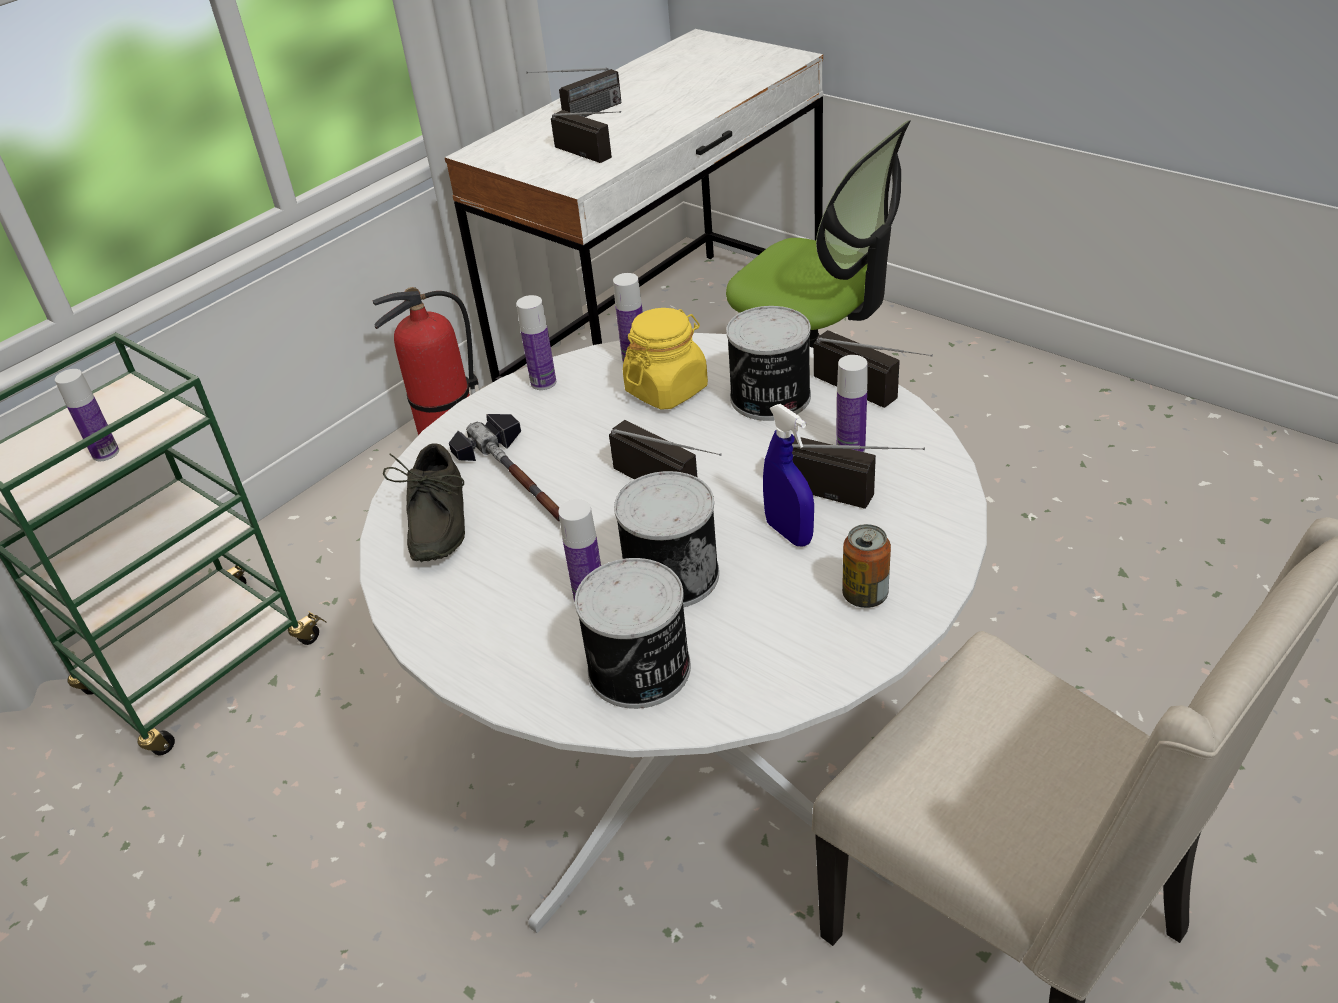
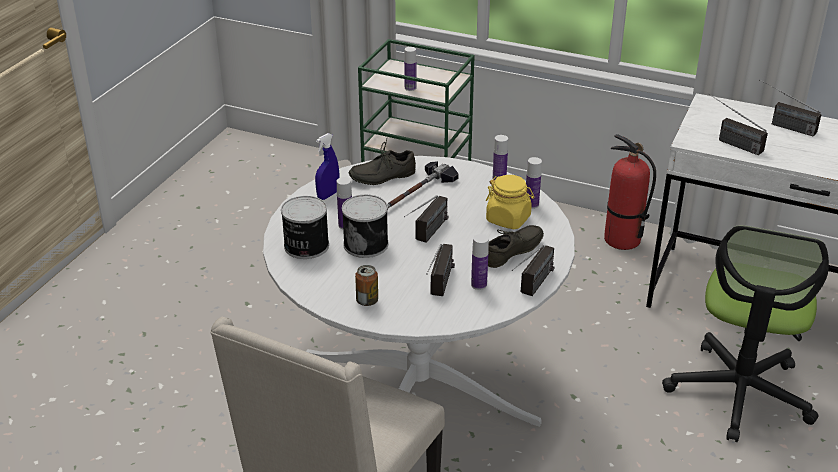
camera: 70 degrees right, 5 degrees down
(597, 156) = (729, 142): radio -> radio turned 105 degrees clockwise
(769, 398) = (514, 253): can -> grey shoe
(789, 533) = (405, 273): blue spray bottle -> blue spray bottle (328, 195)

